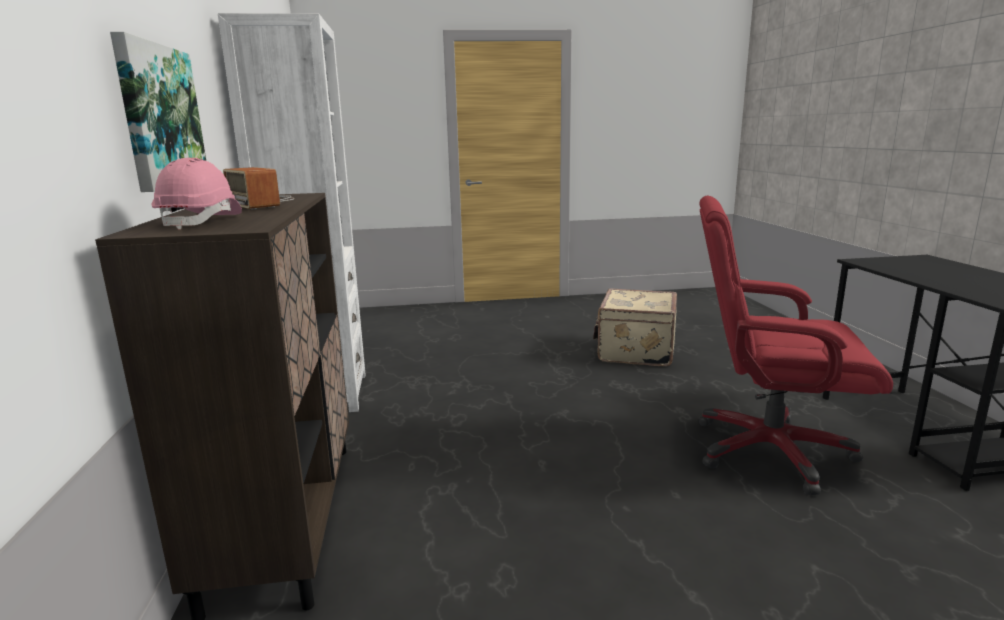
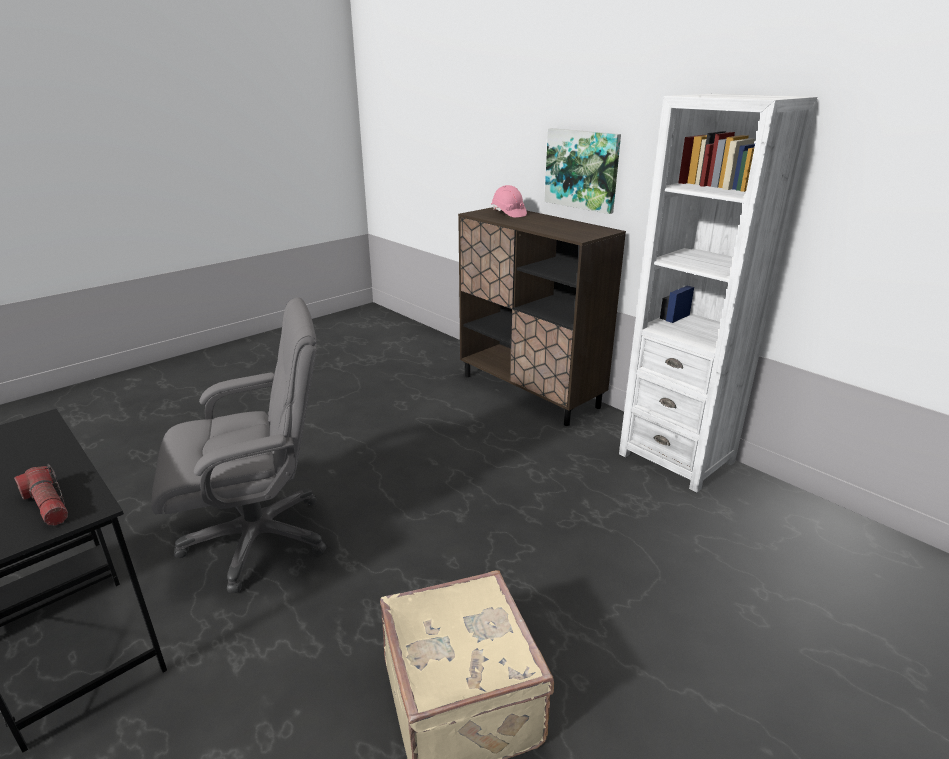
camera: 145 degrees right, 10 degrees up
(263, 202) = (559, 227): radio -> none
(768, 451) = (259, 537): red office chair -> grey office chair
(896, 265) = (48, 505): none -> flashlight

